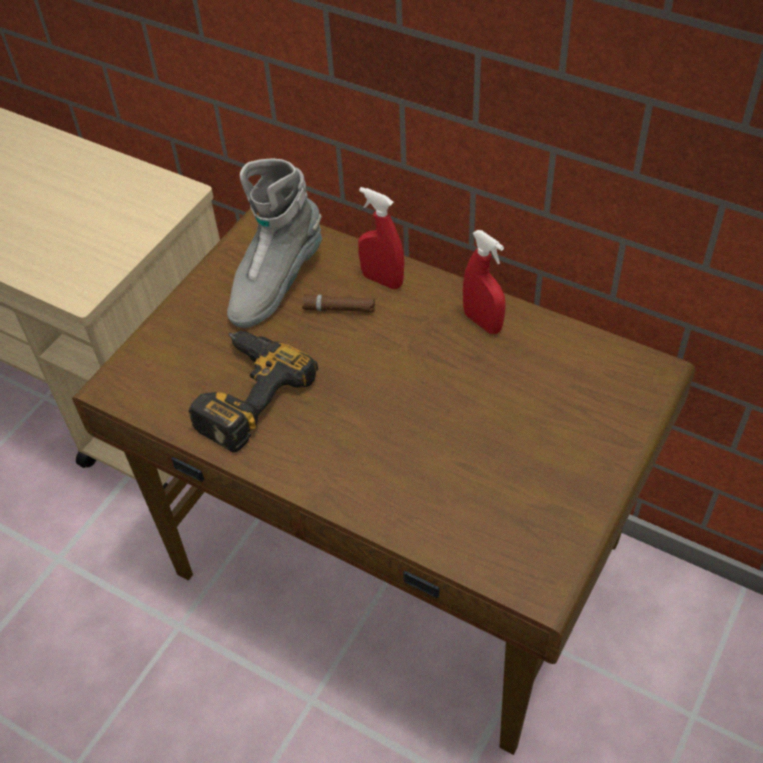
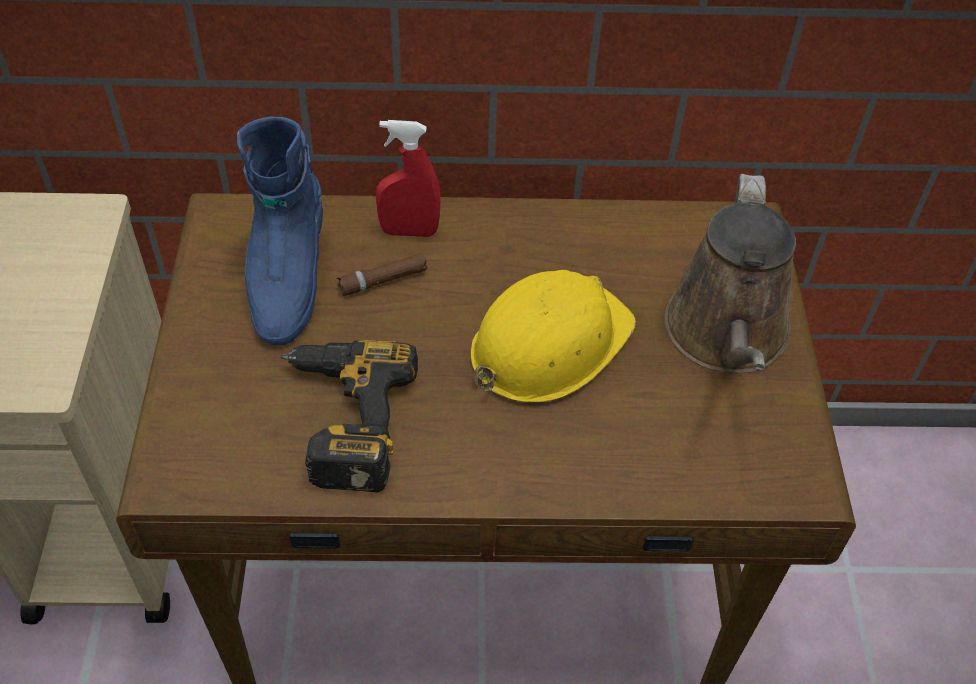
camera: 35 degrees left, 0 degrees up
(275, 283) = (286, 279): grey boot -> blue boot
(423, 400) = (548, 344): none -> yellow hard hat
(482, 322) = (550, 237): red spray bottle -> none
(564, 450) = (727, 336): none -> brown watering can

